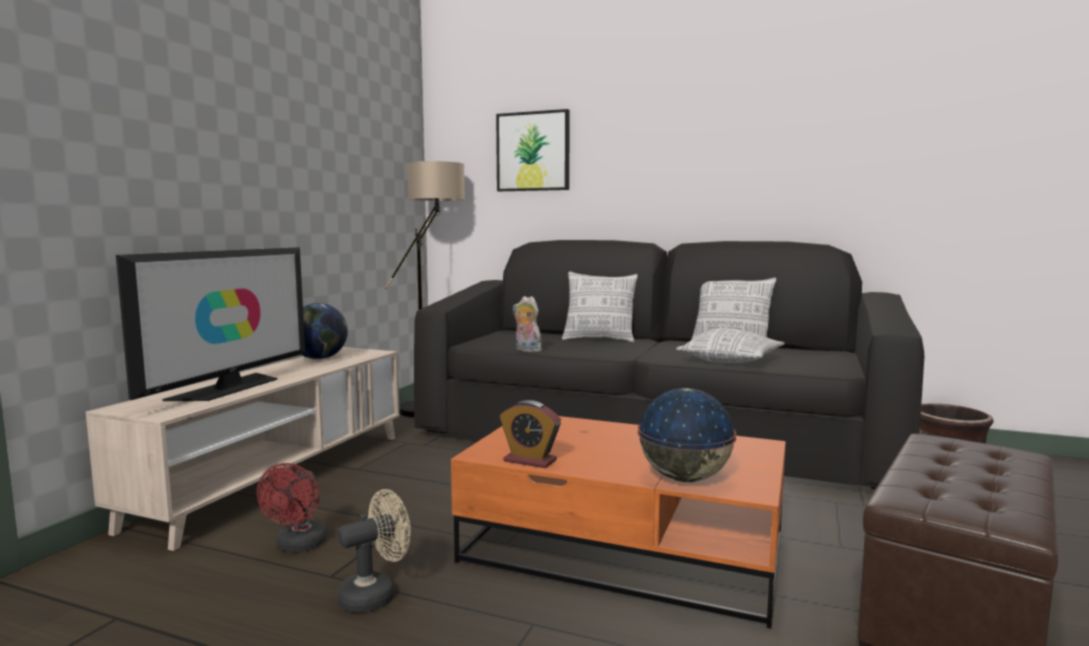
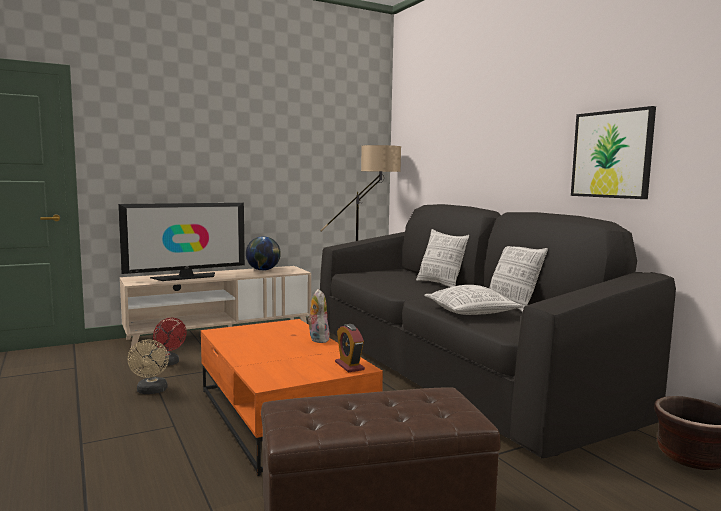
camera: 40 degrees right, 0 degrees up
(298, 546) = (168, 364): red fan -> red fan turned 90 degrees counterclockwise
(375, 595) = (151, 391): beige fan -> beige fan turned 75 degrees clockwise
(526, 350) = (365, 283): plush toy -> plush toy (317, 339)
(530, 461) = (225, 340): alarm clock -> alarm clock (349, 366)
(533, 151) = (440, 135): picture -> picture (612, 154)
(685, 478) = (259, 368): globe -> none

